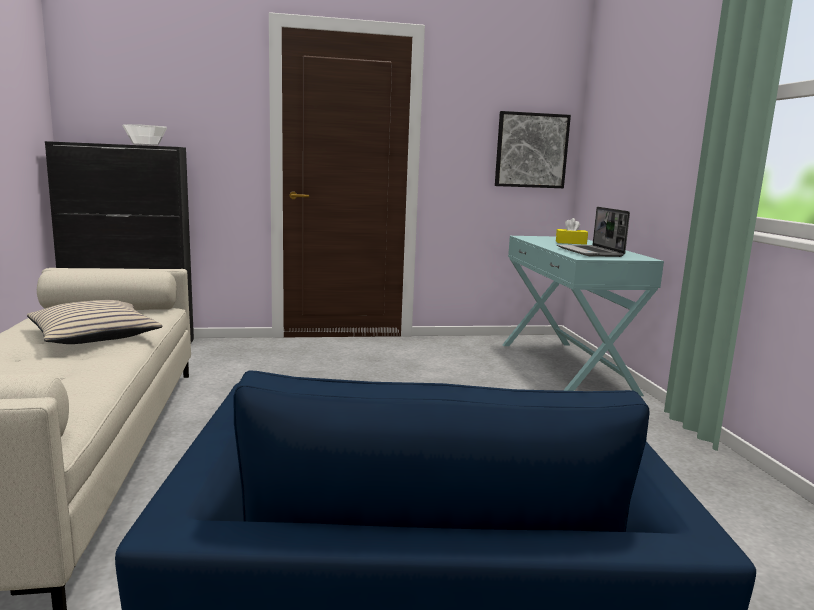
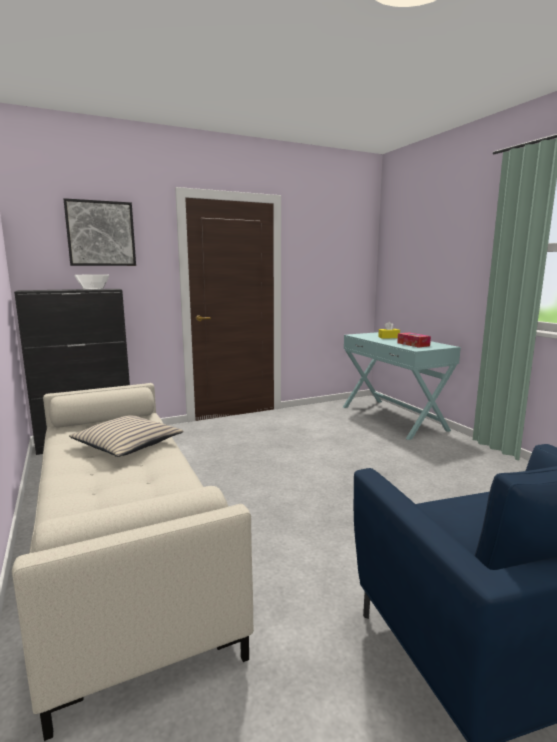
camera: 15 degrees left, 0 degrees up
(531, 150) = (349, 277): picture -> picture (101, 233)
(590, 252) = (413, 344): laptop -> tissue box

